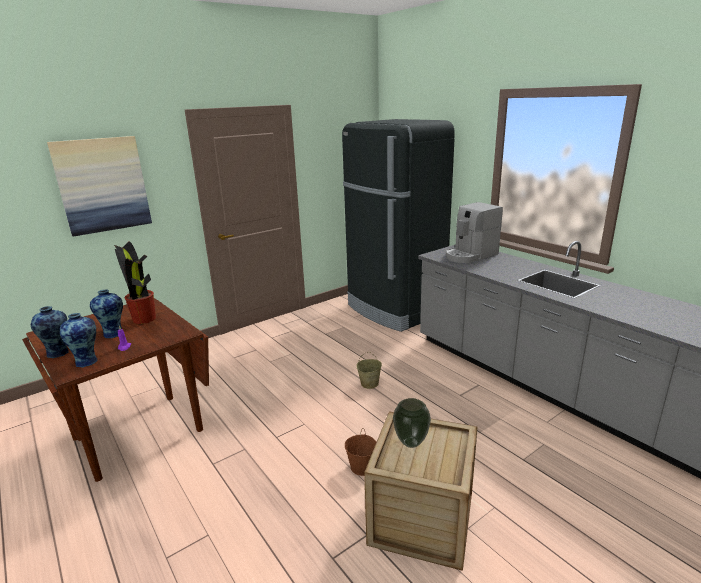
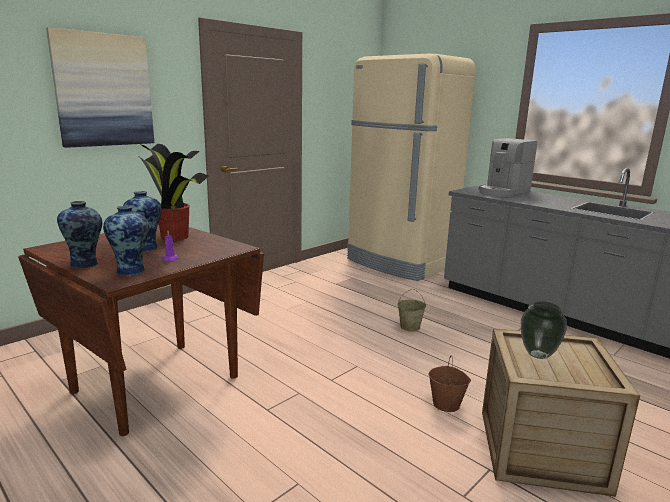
camera: 10 degrees left, 5 degrees down
(394, 310) = (399, 263): black fridge -> beige fridge

